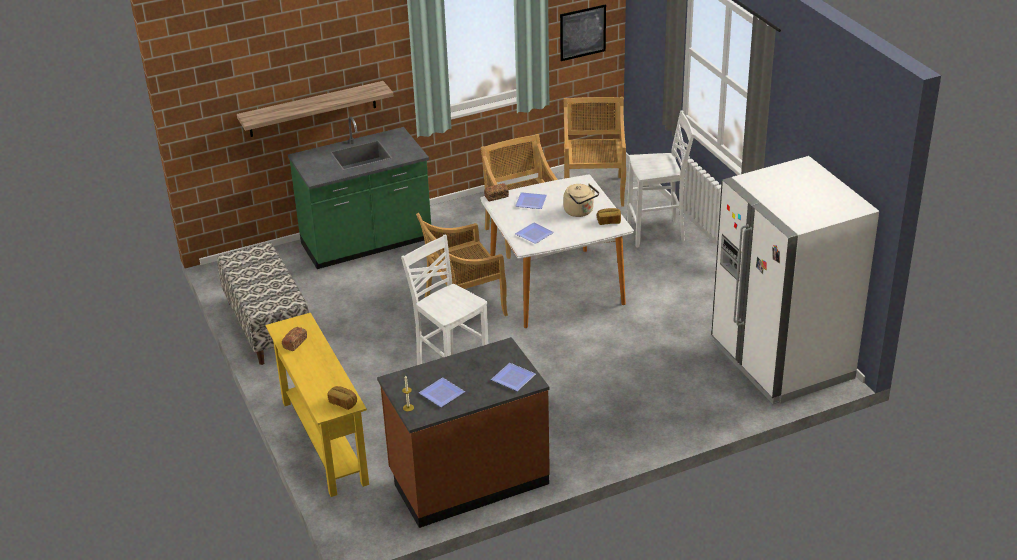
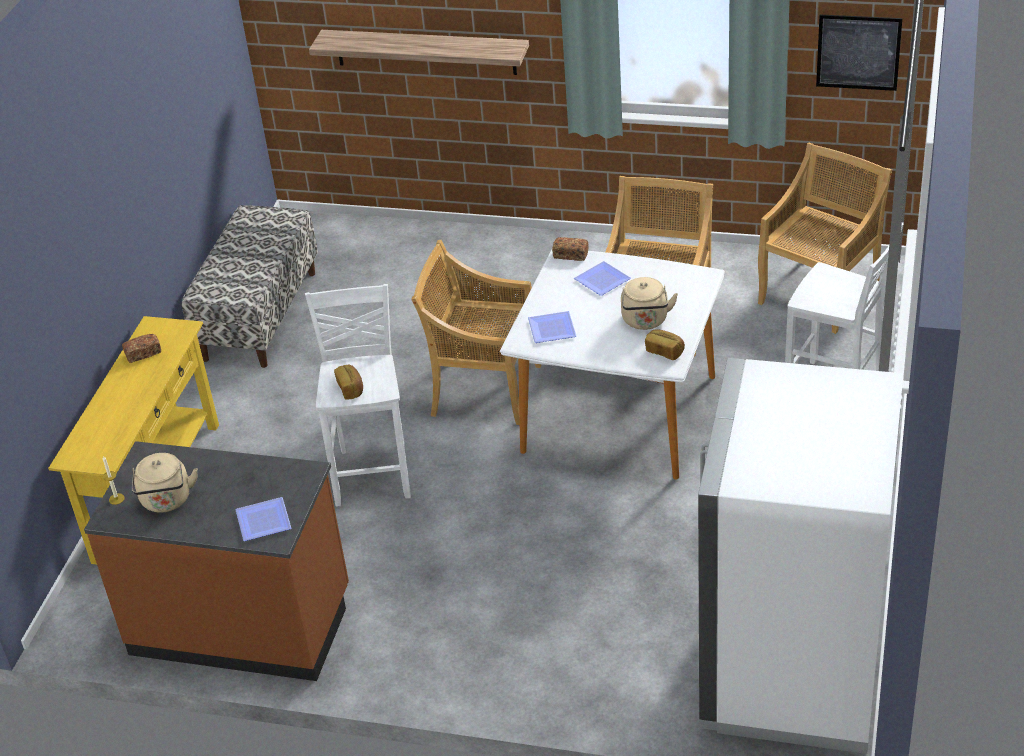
camera: 40 degrees right, 5 degrees up
(343, 403) = (99, 455): bread -> bread (351, 389)
(367, 244) = (470, 255): green counter -> none
(441, 395) = (167, 501): plate -> beige kettle

